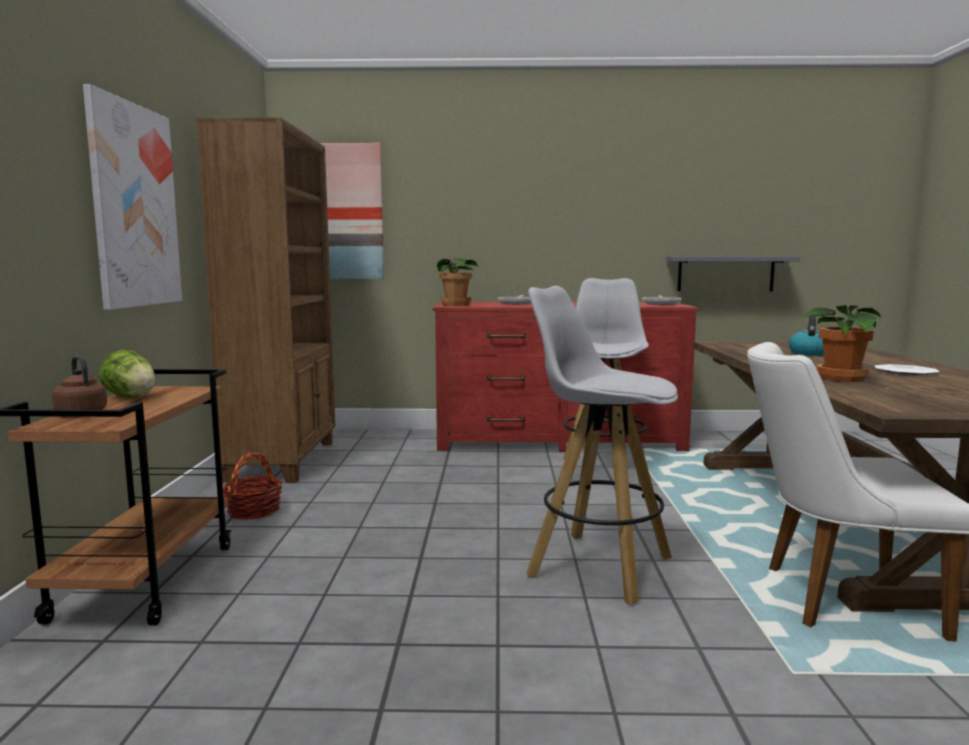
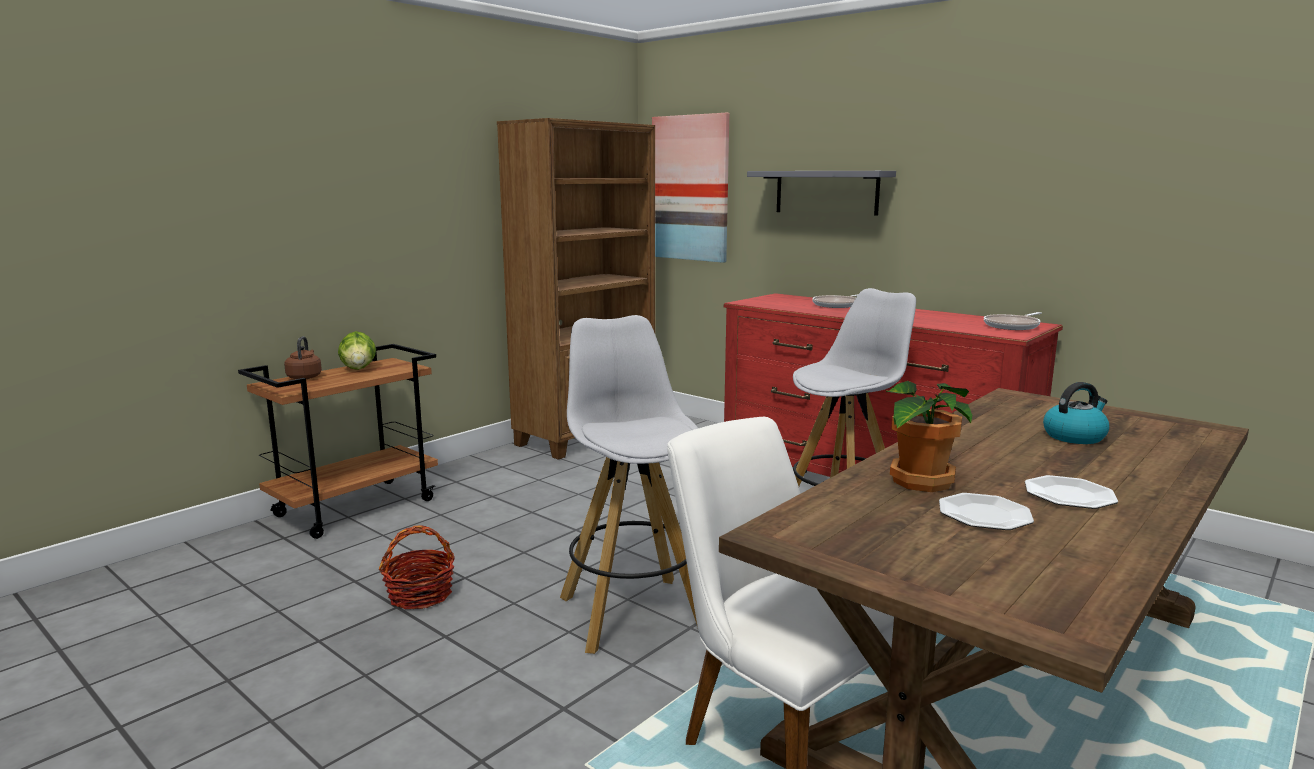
camera: 40 degrees right, 5 degrees up
(134, 206) = (407, 211): picture -> none
(253, 511) = (492, 475): basket -> basket (420, 595)
(455, 304) = (762, 301): potted plant -> none
(725, 273) = (1149, 290): grey shelf -> grey shelf (826, 192)
(918, 384) = (984, 514): none -> plate

